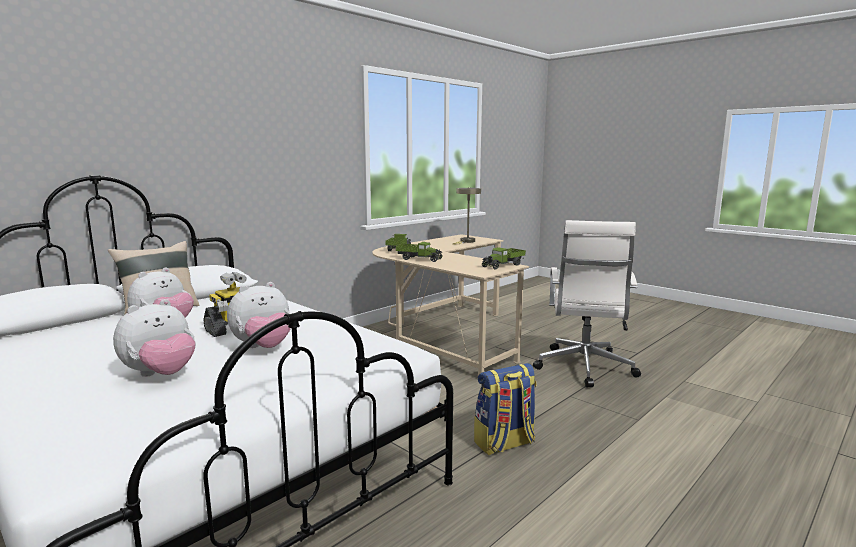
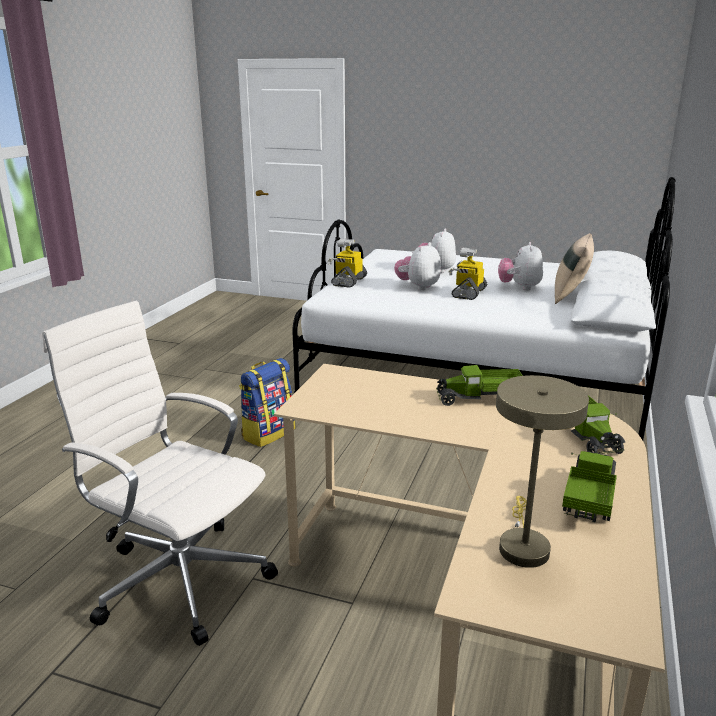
camera: 155 degrees right, 10 degrees up
(330, 376) = (348, 281): none -> toy robot
(503, 265) = (317, 404): toy truck -> toy truck (588, 499)
(584, 368) = (179, 577): white office chair -> white office chair turned 45 degrees counterclockwise

